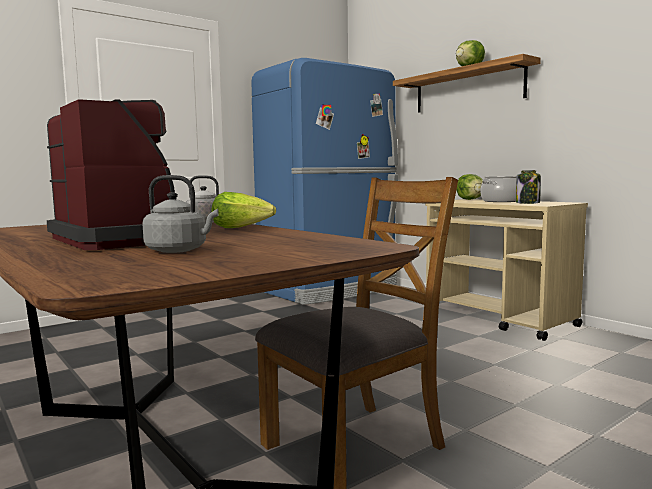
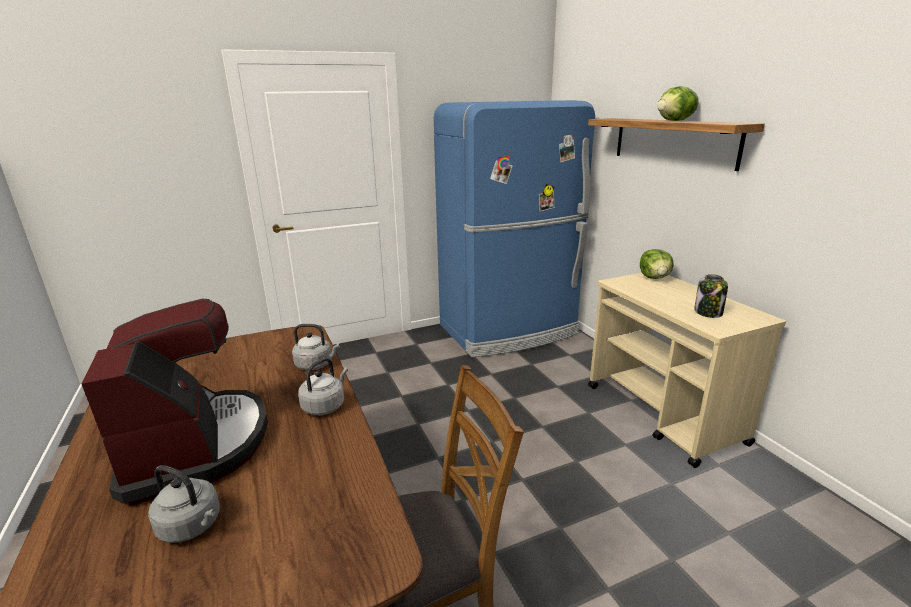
camera: 15 degrees right, 15 degrees up
(242, 228) = (325, 406): lettuce -> grey kettle
(501, 201) = (683, 295): cooking pot -> none

